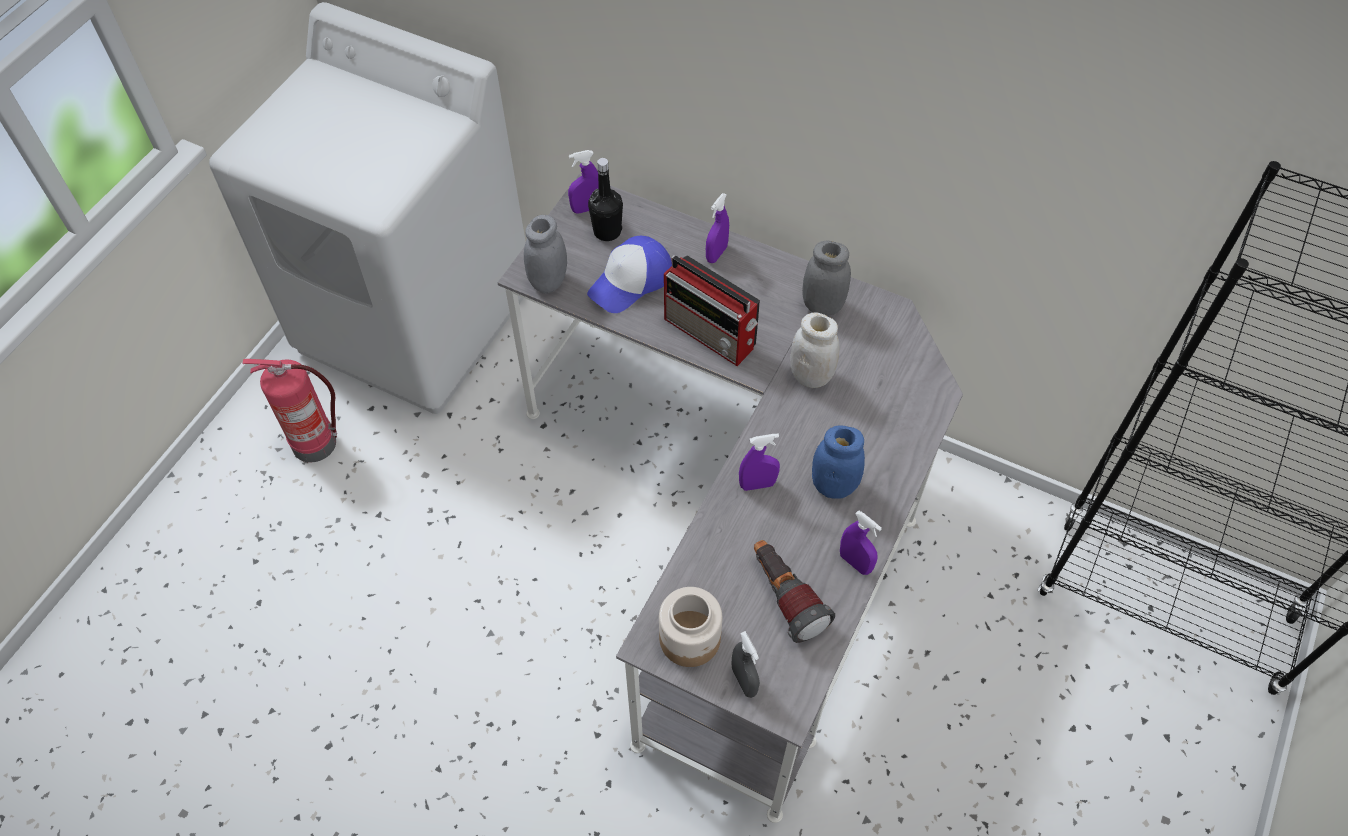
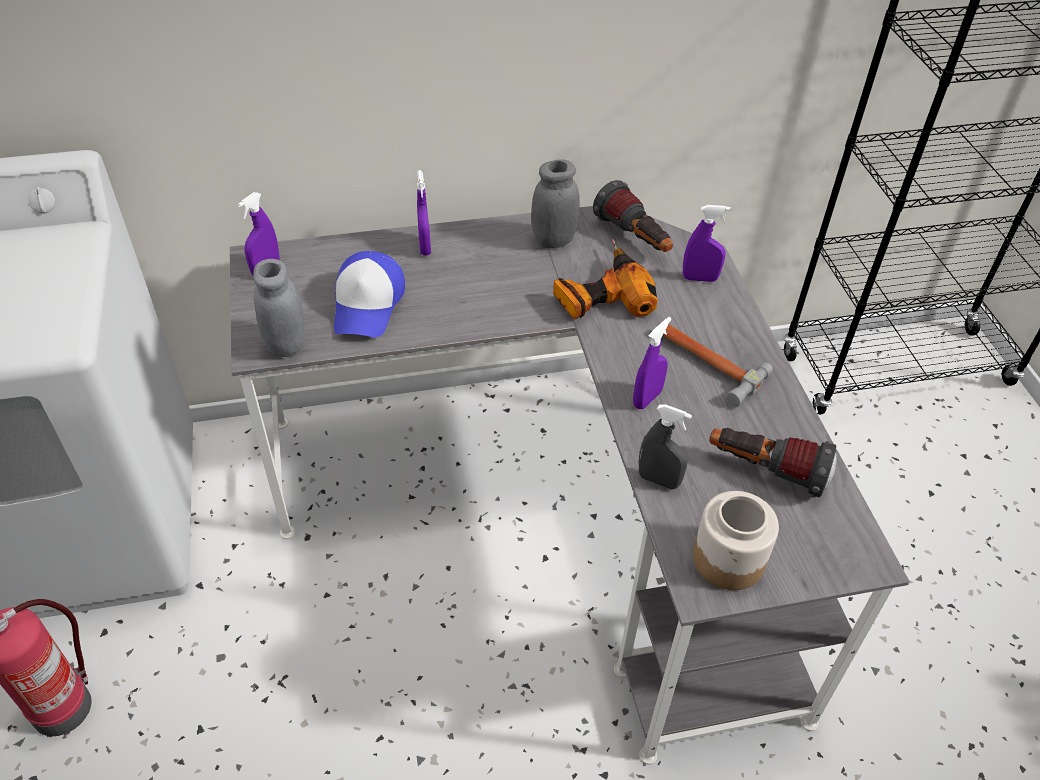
camera: 40 degrees left, 10 degrees down
(607, 231) = (304, 277): black bottle -> none
(711, 334) = (484, 307): radio -> none
(744, 681) = (809, 562): grey spray bottle -> grey spray bottle (658, 480)
(811, 376) = (600, 294): white jar -> power drill
(833, 485) = (706, 362): blue jar -> hammer
(855, 563) = (786, 409): purple spray bottle -> purple spray bottle (700, 278)
(890, 343) = (634, 239): none -> flashlight

